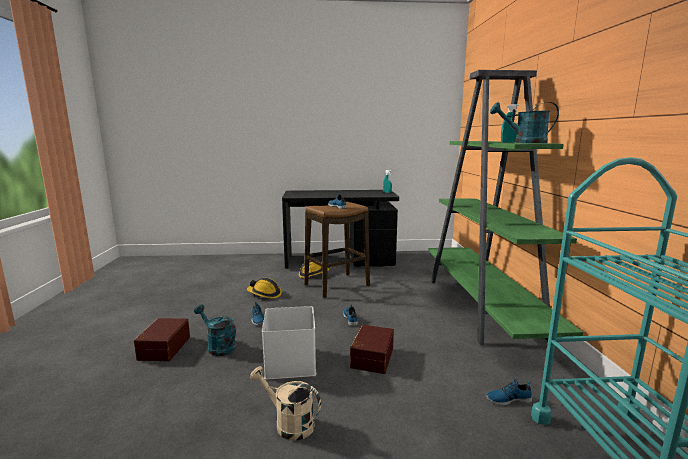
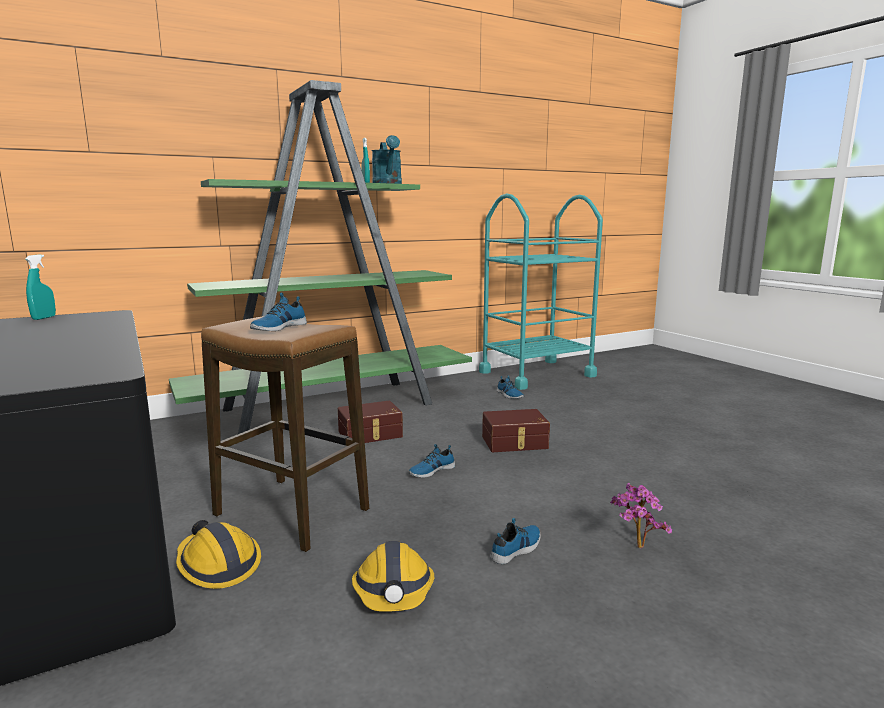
camera: 115 degrees left, 0 degrees up
(163, 348) = (724, 607): brown storage box -> brown storage box (371, 434)
(218, 346) = (636, 548): turquoise watering can -> potted plant
(288, 423) = (662, 455): beige watering can -> none
(291, 363) = (586, 479): white storage box -> none

